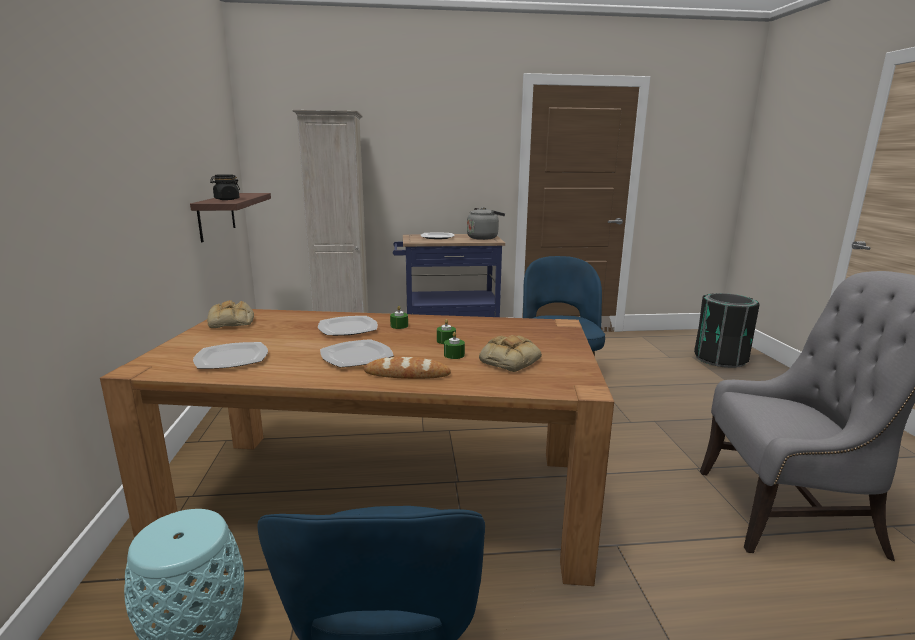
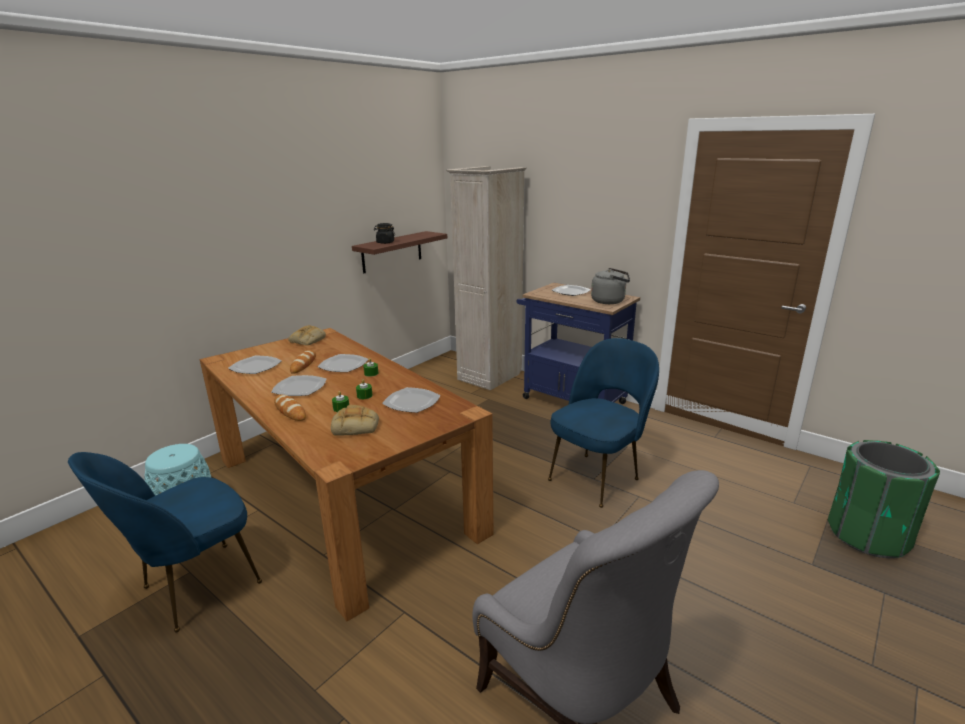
camera: 45 degrees right, 5 degrees up
(295, 339) = (303, 364): none -> bread
(500, 331) = (411, 402): none -> plate
(720, 359) = (868, 535): black trash can -> green trash can

